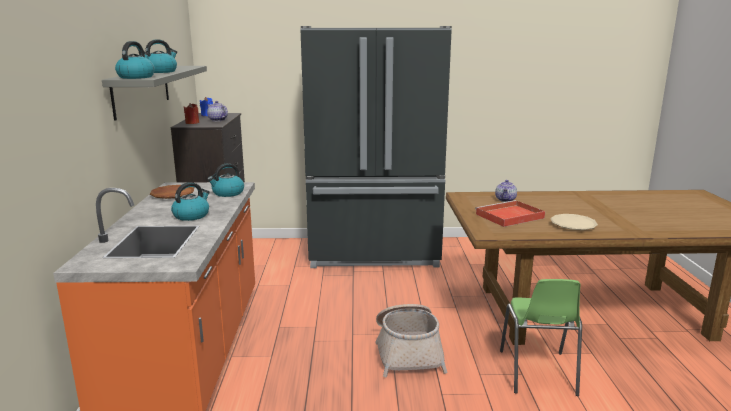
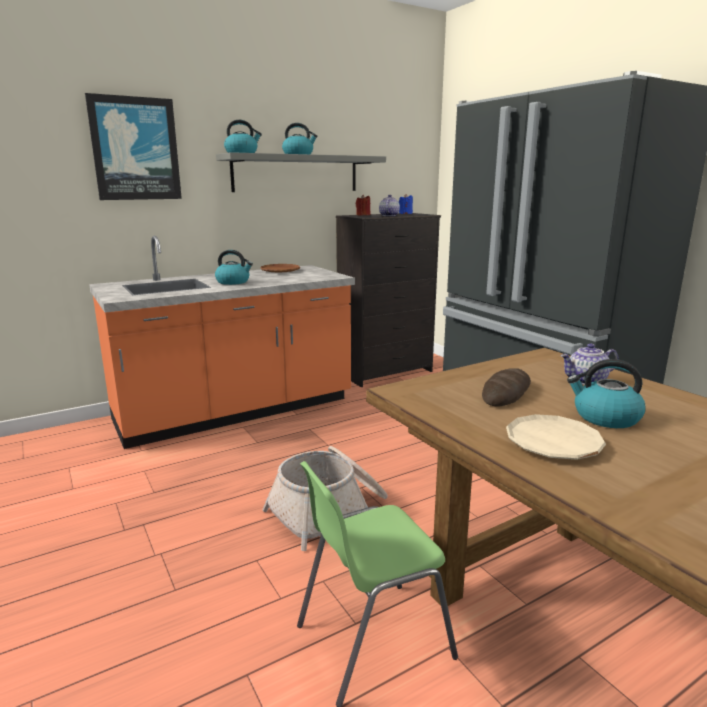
camera: 60 degrees right, 0 degrees up
(54, 85) = (135, 149): none -> picture
(227, 193) = (306, 278): kettle -> kettle (605, 417)
(508, 216) = (506, 393): red tray -> bread

